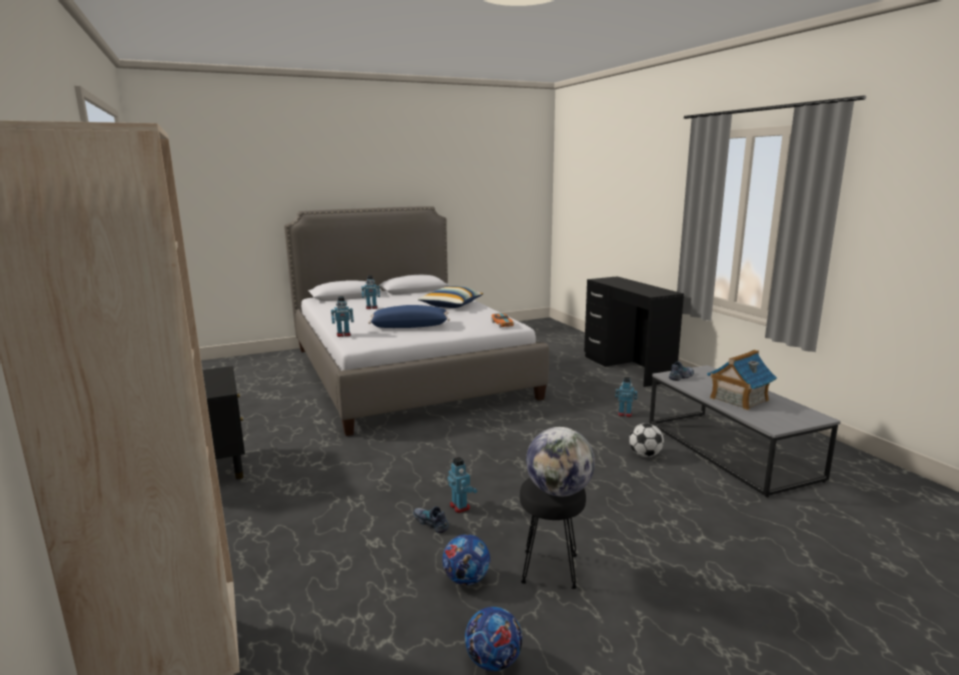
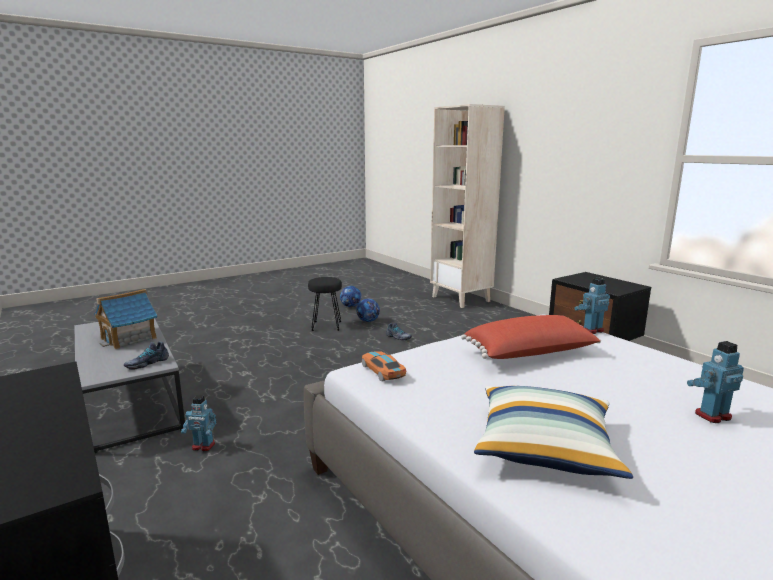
camera: 170 degrees right, 0 degrees up
(410, 326) = (530, 354): blue pillow -> red pillow
(460, 507) = (384, 345): toy robot -> none
(559, 491) = (321, 278): globe -> none
(645, 455) = (224, 390): football -> none

